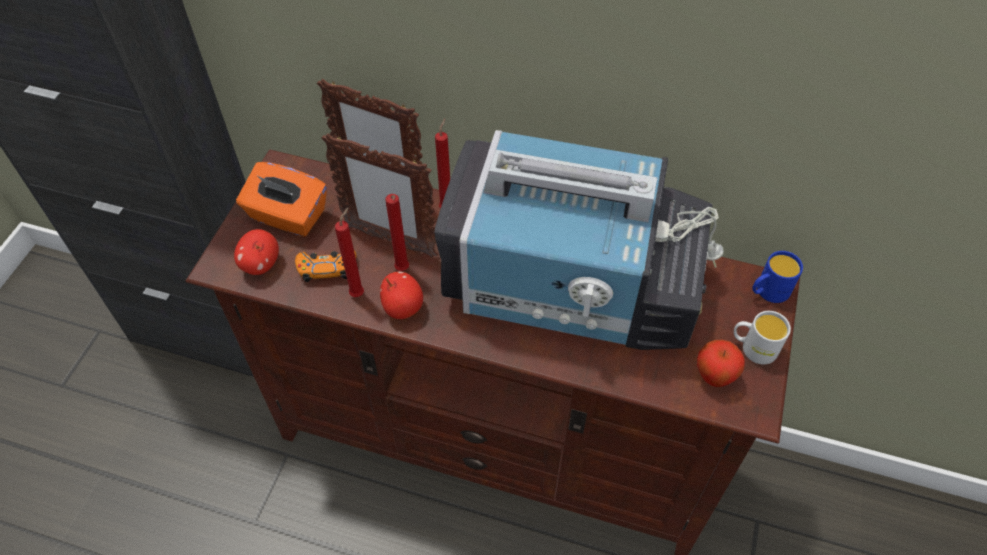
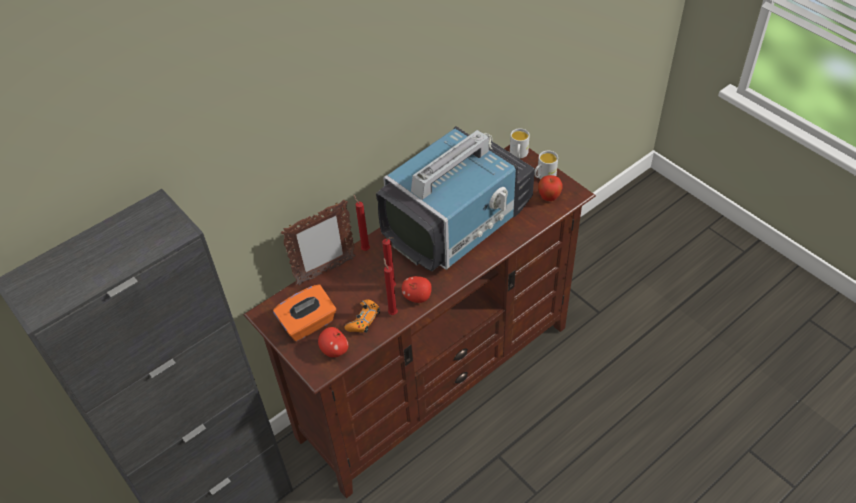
camera: 55 degrees left, 5 degrees down
(390, 240) = (367, 284): picture frame -> none
(767, 292) = (518, 155): blue mug -> white mug

